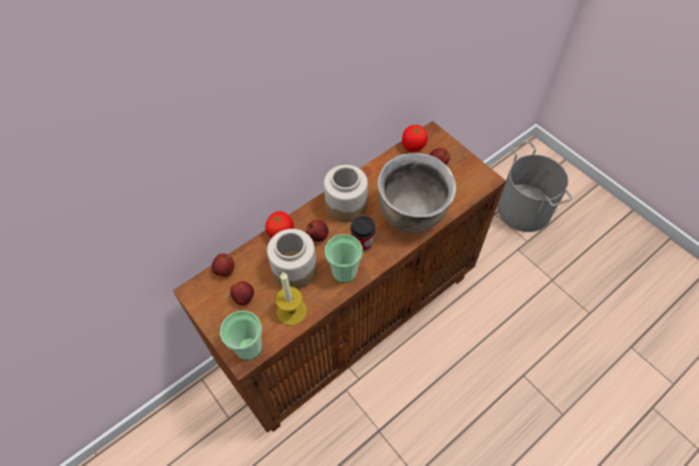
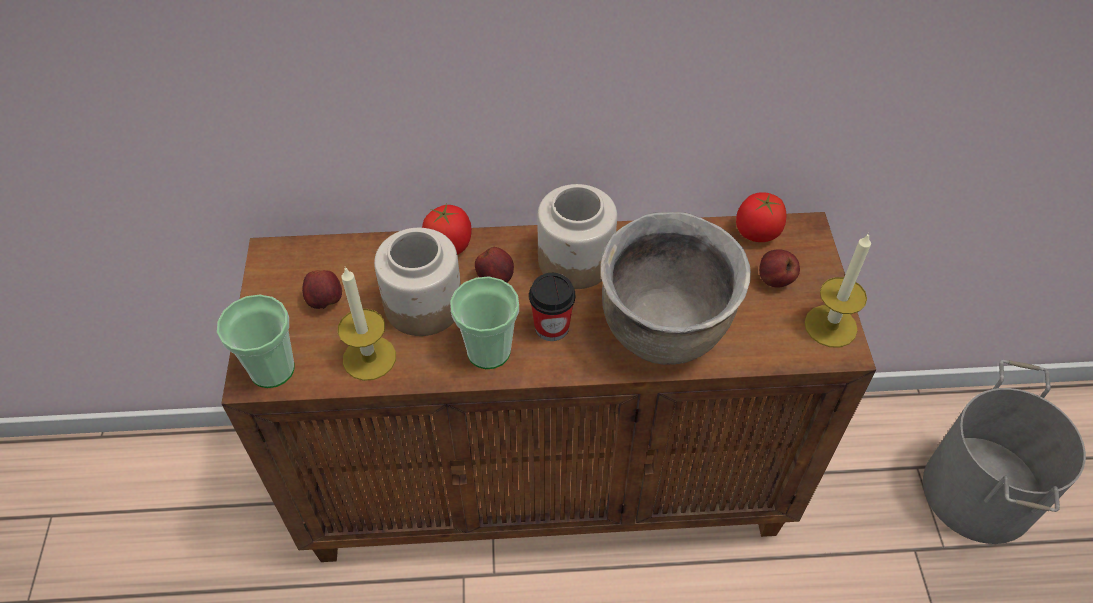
camera: 35 degrees right, 5 degrees down
(225, 271) = (333, 252): apple -> none
(475, 172) = (830, 326): none -> candle

